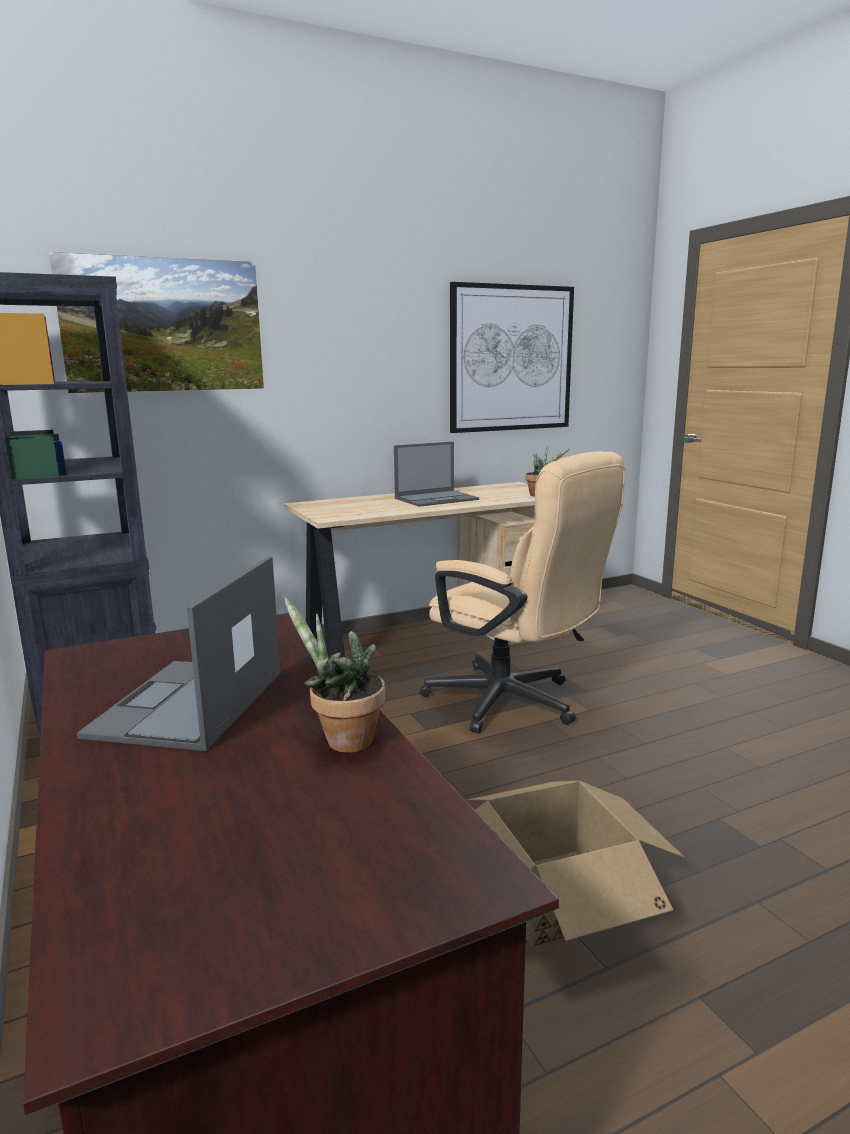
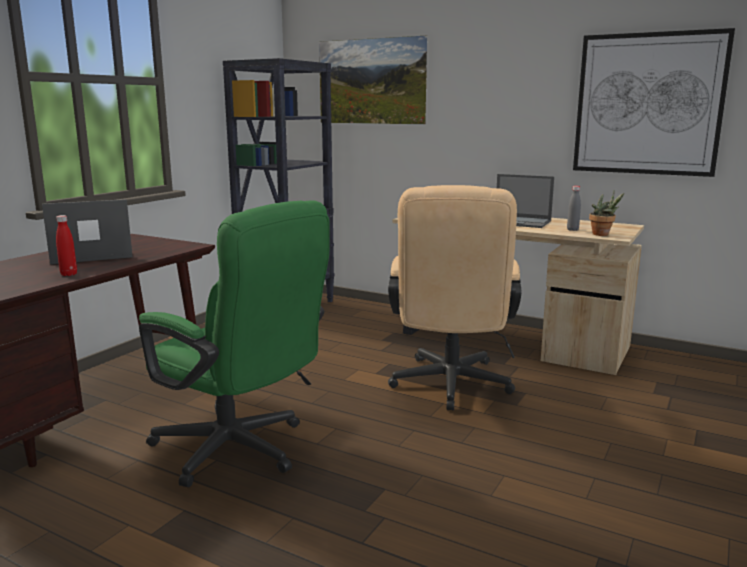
camera: 55 degrees right, 0 degrees up
(342, 741) = (69, 274): potted plant -> red bottle
(504, 496) = (572, 230): none -> grey bottle
(556, 896) = (240, 451): cardboard box -> green office chair

